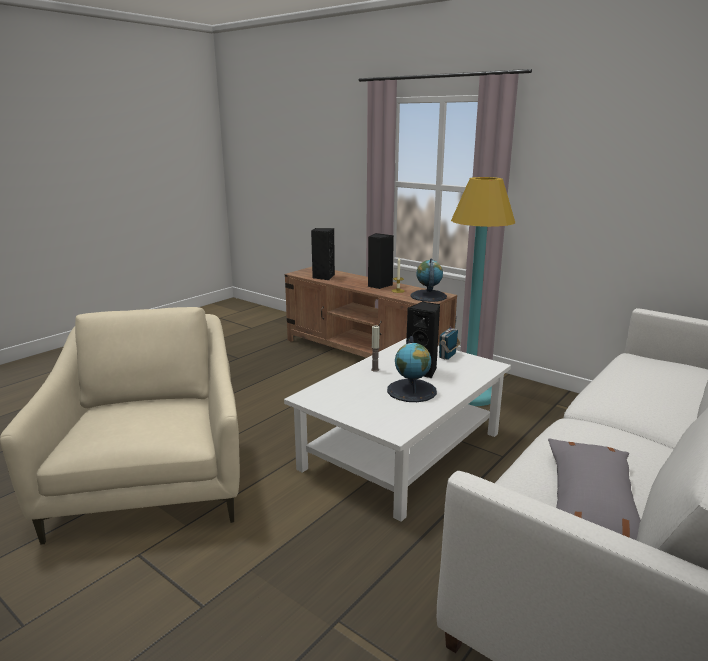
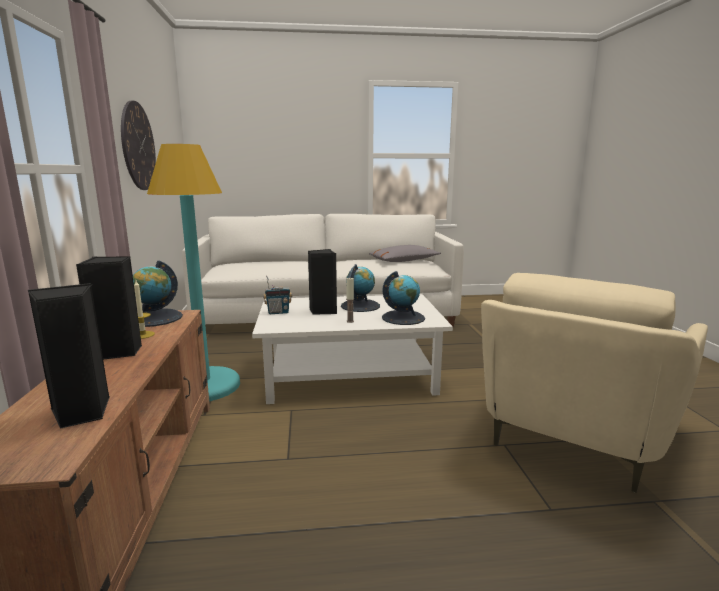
camera: 135 degrees left, 5 degrees down
(342, 391) = (403, 318): none -> globe
(624, 175) = (138, 146): none -> wall clock

